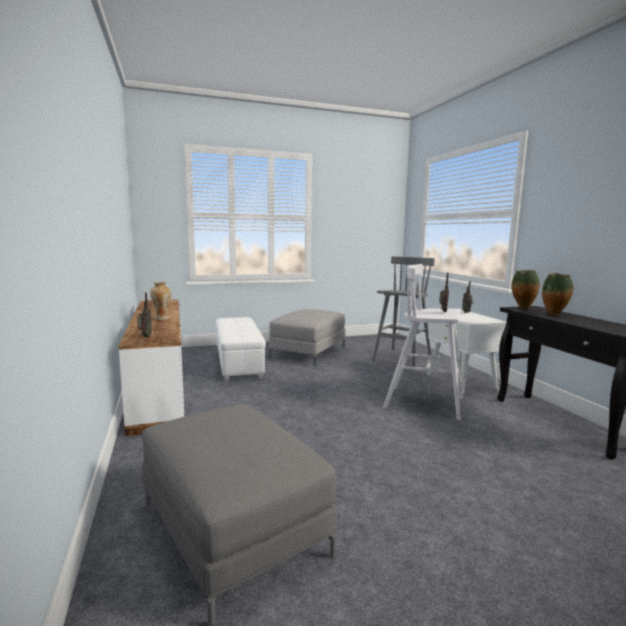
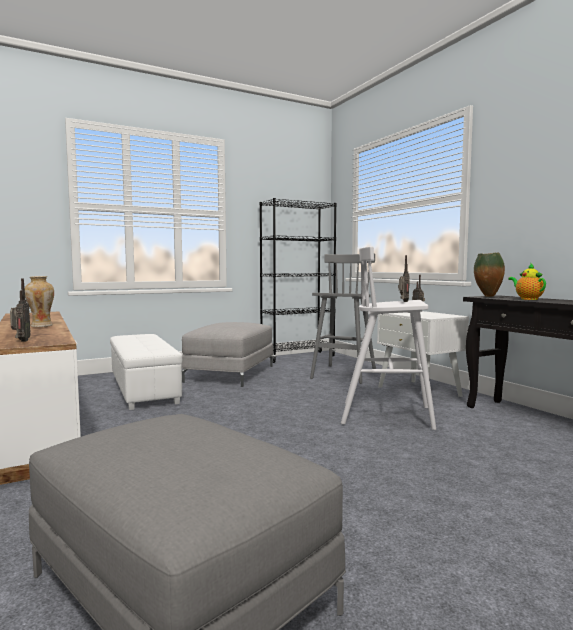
camera: 10 degrees left, 5 degrees down
(368, 339) = (298, 357): none -> black bookcase
(554, 315) = (527, 299): vase -> teapot

